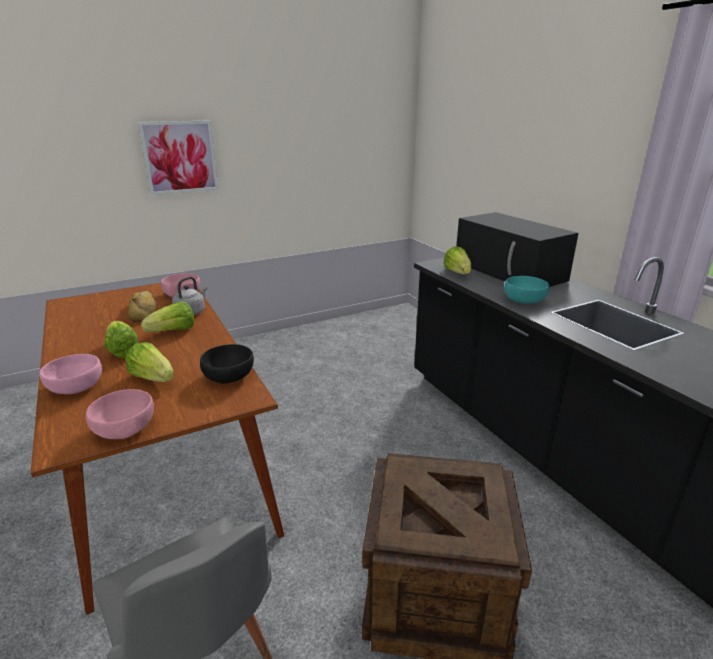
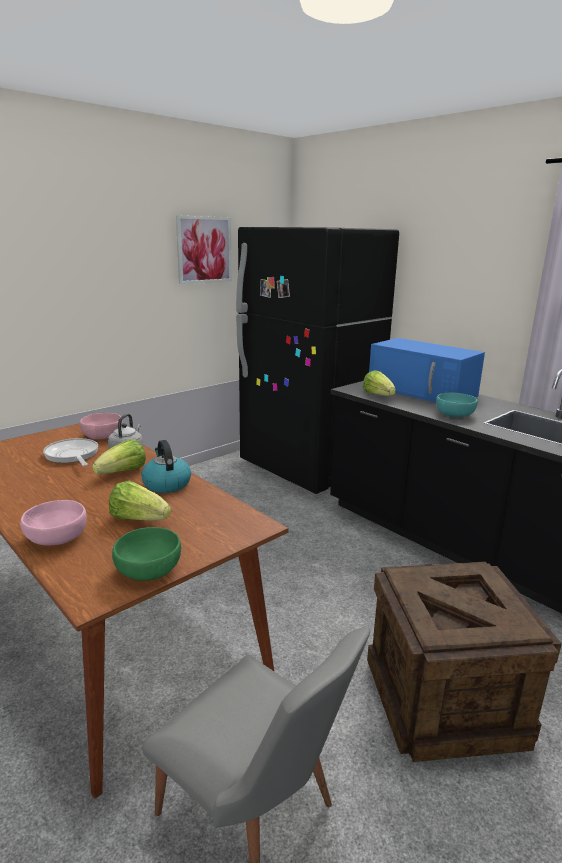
camera: 15 degrees left, 5 degrees down
(123, 351) = (81, 496): lettuce -> none
(125, 428) = (149, 569): pink bowl -> green bowl
(144, 311) = (72, 455): bread -> frying pan
(180, 157) = (68, 290): picture -> picture (204, 250)
(201, 346) = (166, 484): none -> kettle
(229, 376) = (219, 508): black bowl -> none
(412, 337) = (308, 468): none -> black fridge
(510, 271) = (423, 391): black microwave -> blue microwave

